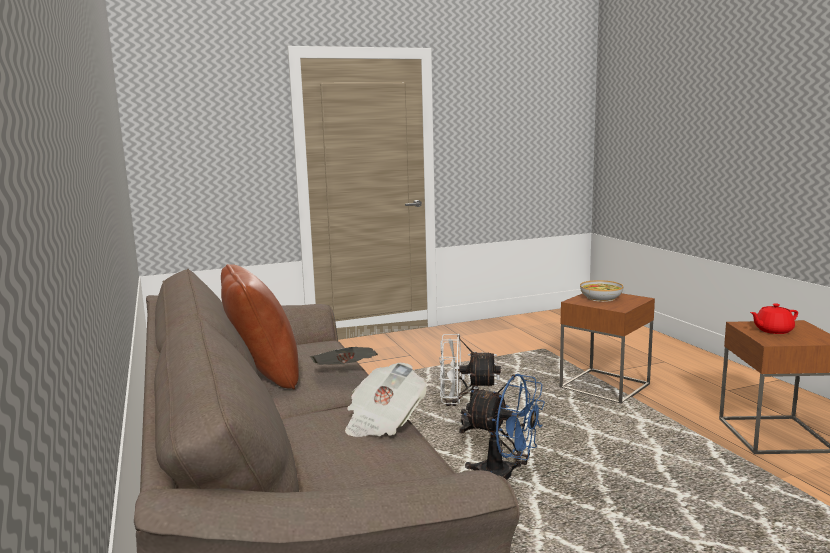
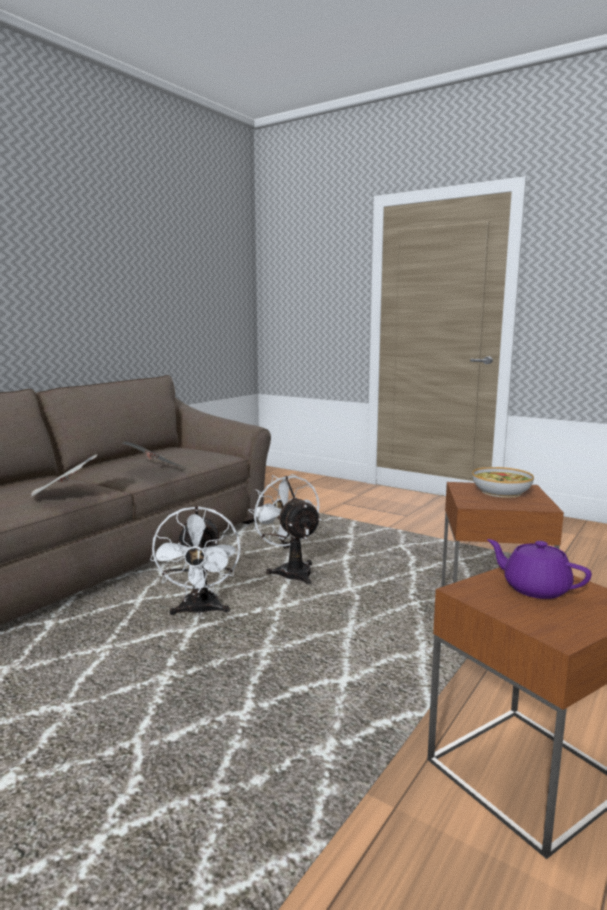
camera: 55 degrees right, 0 degrees up
(263, 376) = (133, 457): brown pillow -> none
(504, 477) = (200, 611): blue fan -> white fan
(772, 330) = (535, 588): red teapot -> purple teapot

